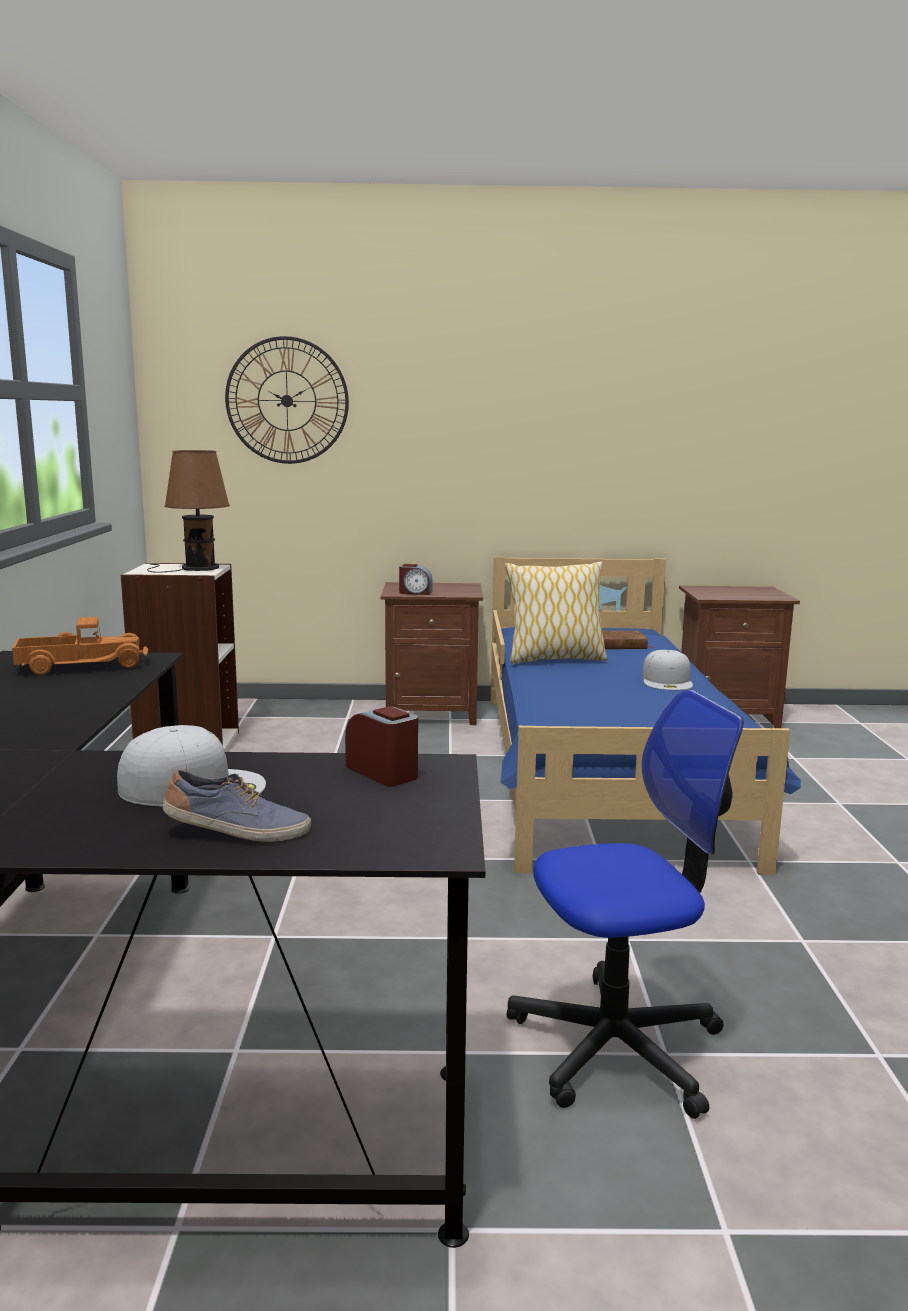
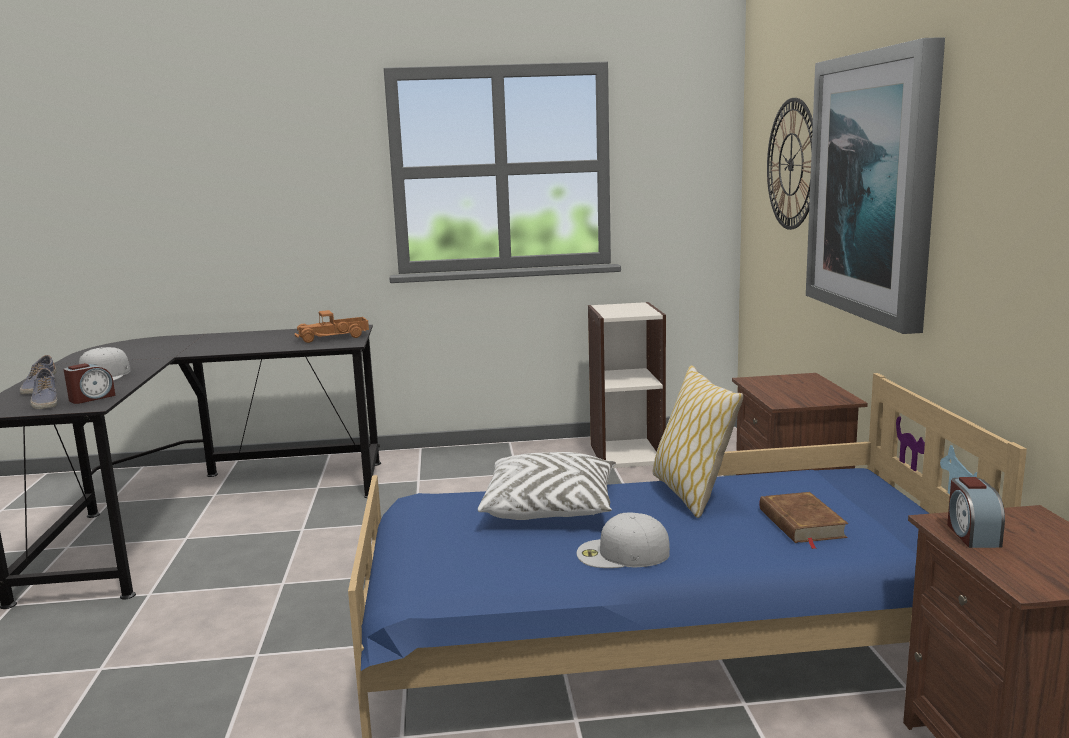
camera: 85 degrees right, 0 degrees up
(82, 665) = (333, 337): toy truck -> toy truck turned 90 degrees clockwise
(195, 568) = (631, 311): brown table lamp -> none
(384, 804) = (45, 402): none -> shoe
(415, 592) = (763, 385): alarm clock -> alarm clock (972, 534)
(453, 417) = (873, 186): none -> picture
(577, 692) = (550, 508): none -> white pillow
(617, 1046) = (120, 649): office chair -> none

